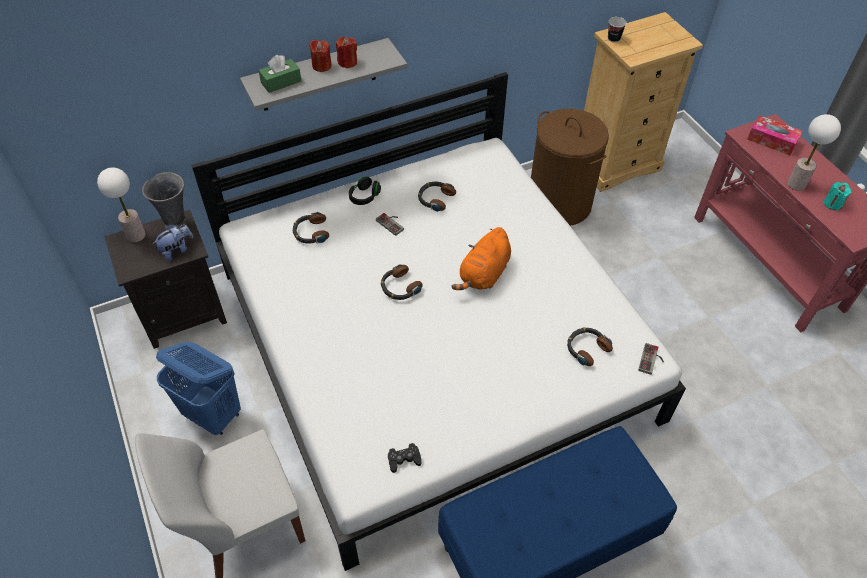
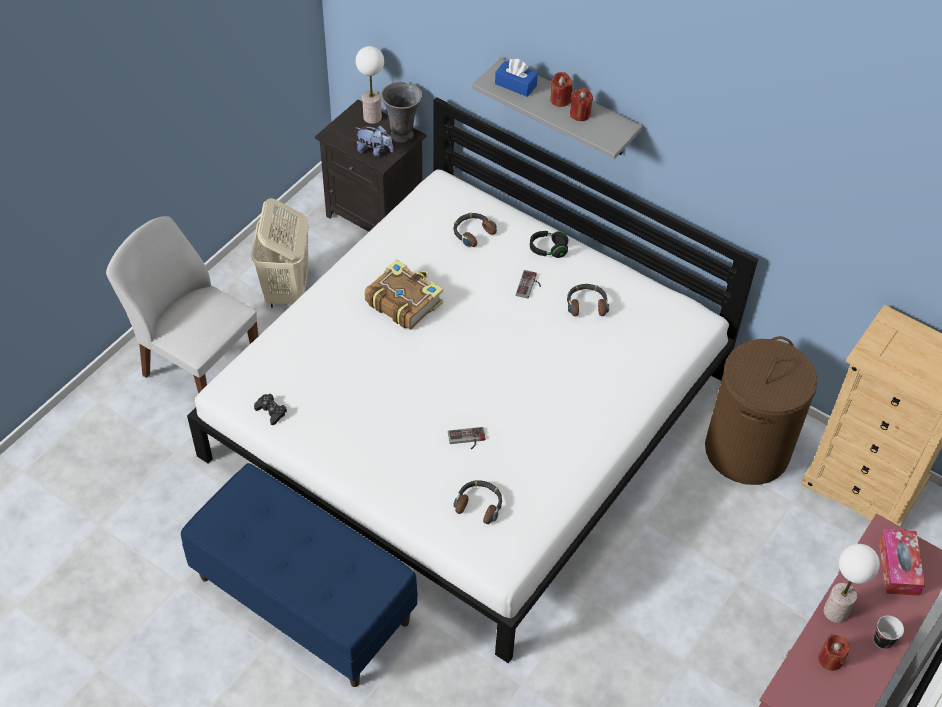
camera: 60 degrees right, 0 degrees up
(213, 415) = (287, 292): blue laundry basket -> beige laundry basket
(281, 82) = (515, 85): green tissue box -> blue tissue box
(349, 309) = (403, 301): none -> book
(399, 287) = (453, 326): headphones -> none
(483, 275) = (515, 385): orange plush toy -> none
(613, 39) = (887, 326): cup -> cup (883, 640)
(652, 360) = (500, 566): game controller -> game controller (467, 440)
(832, 204) = (830, 659): turquoise candle -> red candle

